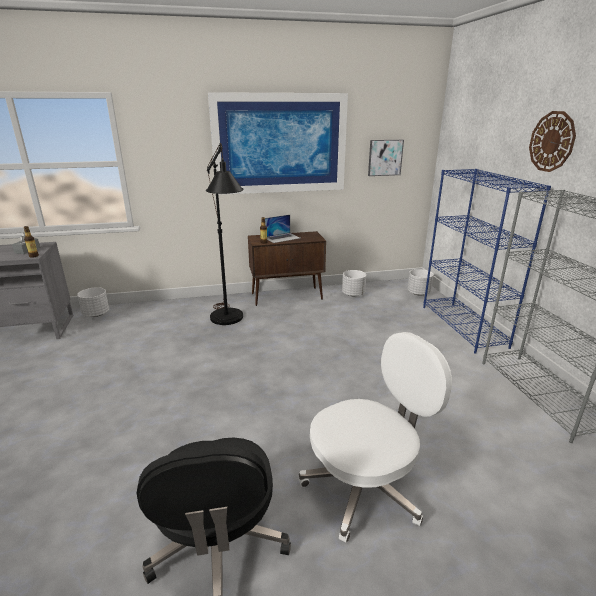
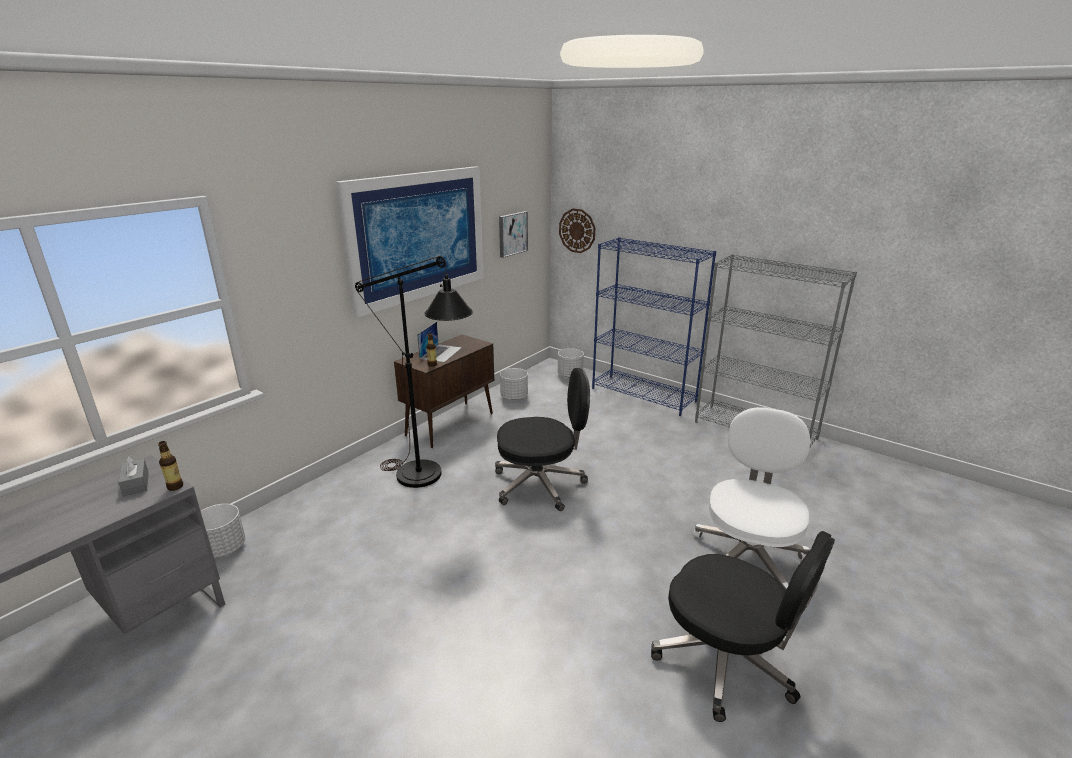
camera: 40 degrees left, 0 degrees up
(286, 353) = (541, 484): none -> black office chair
(552, 141) = (708, 212): wall clock -> wall clock (577, 230)

